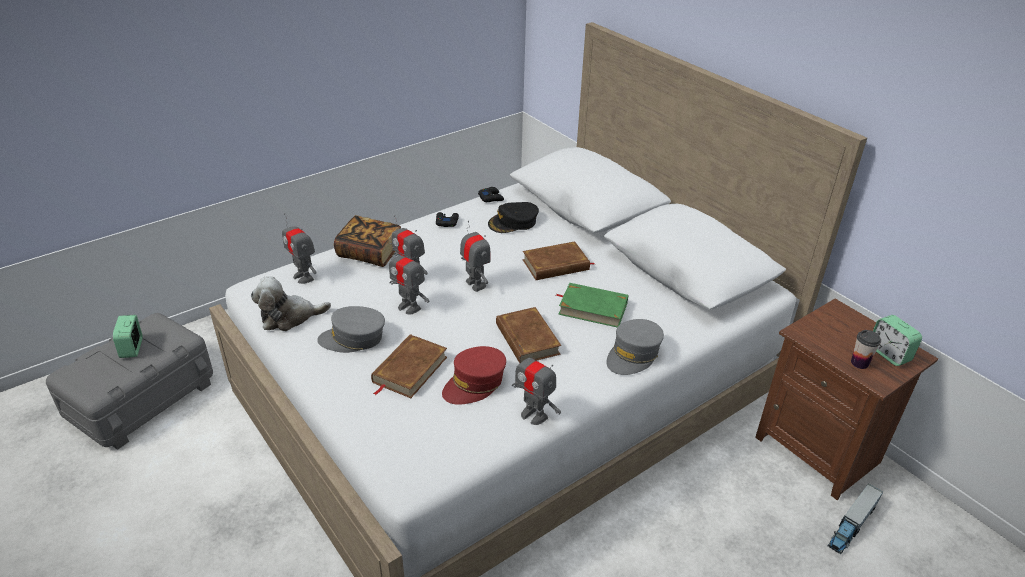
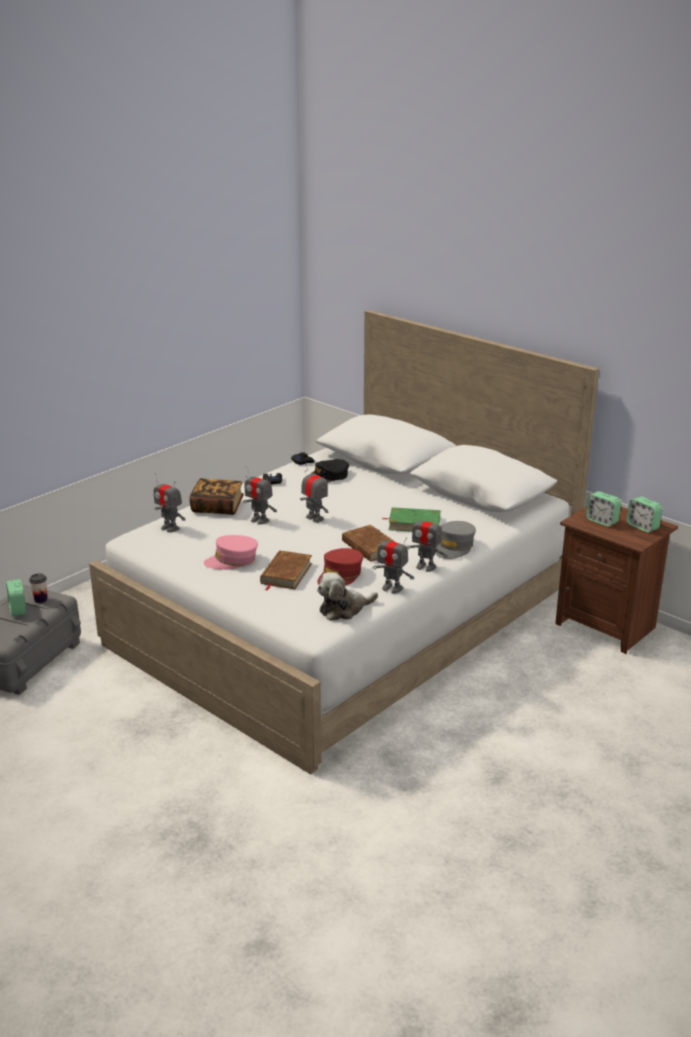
camera: 10 degrees left, 10 degrees down
(289, 317) = (172, 553): plush toy -> plush toy (344, 609)
(353, 338) = (232, 561): grey cap -> pink cap
(409, 307) = (267, 538): toy robot -> toy robot (426, 567)
(556, 265) = (375, 500): brown book -> none
(835, 337) = (602, 521): none -> alarm clock
(851, 525) = (639, 667): toy truck -> none
(859, 363) = (622, 534): cup -> cup (40, 599)

